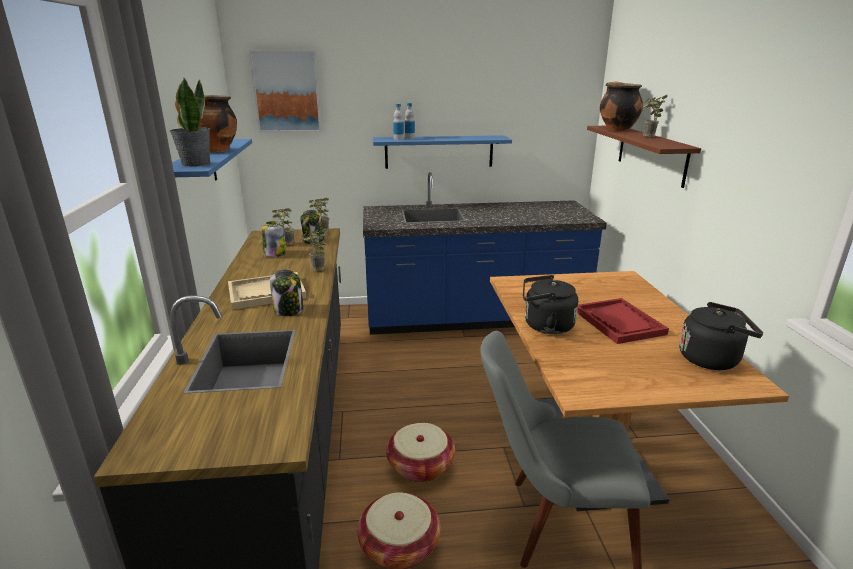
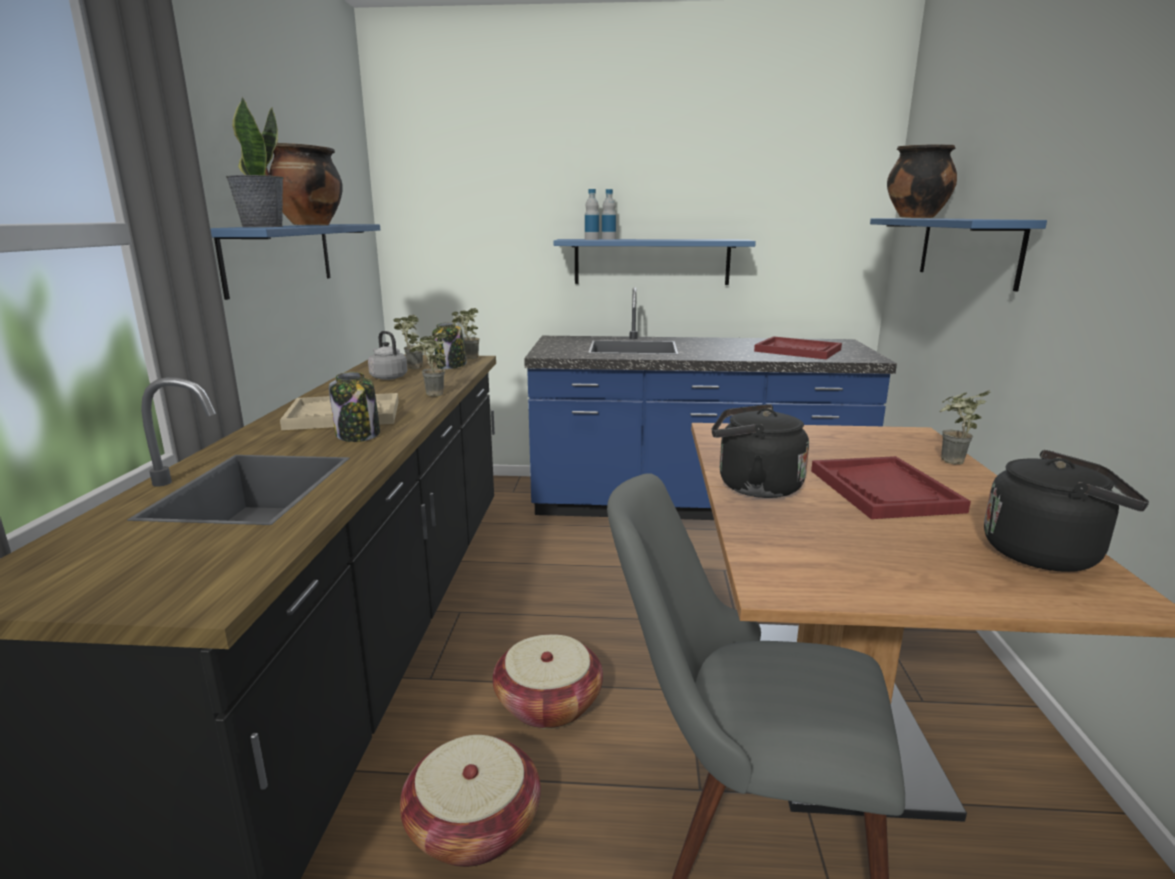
camera: 10 degrees right, 5 degrees down
(274, 254) = (387, 377): jar -> grey kettle
(286, 92) = (445, 175): picture -> none
(542, 213) = (798, 350): none -> red tray
(648, 137) = (961, 218): potted plant -> potted plant (950, 463)
(651, 154) = (968, 250): brown shelf -> blue shelf

